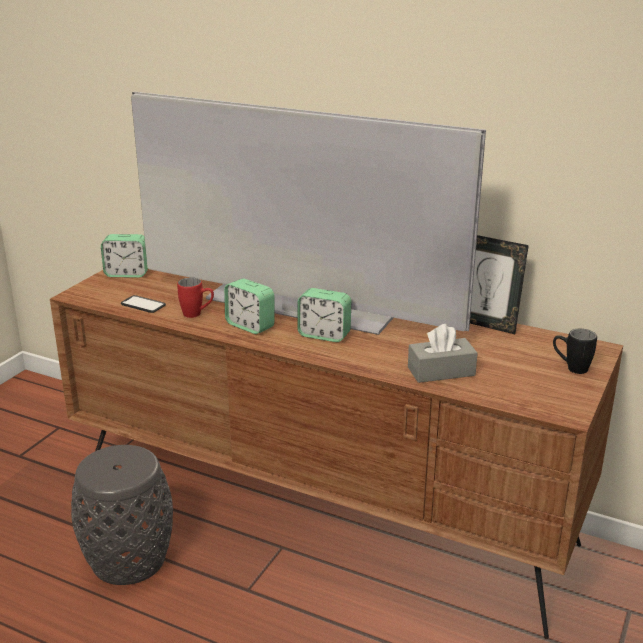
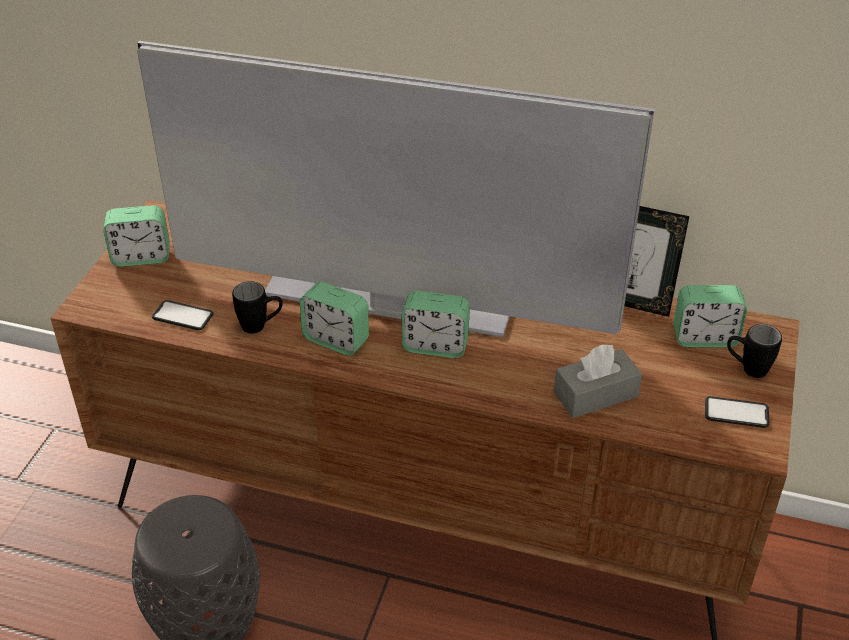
camera: 10 degrees left, 15 degrees up
(197, 314) = (261, 326): red mug -> black mug
(540, 348) = (704, 337): none -> alarm clock
(554, 391) = (736, 413): none -> phone

